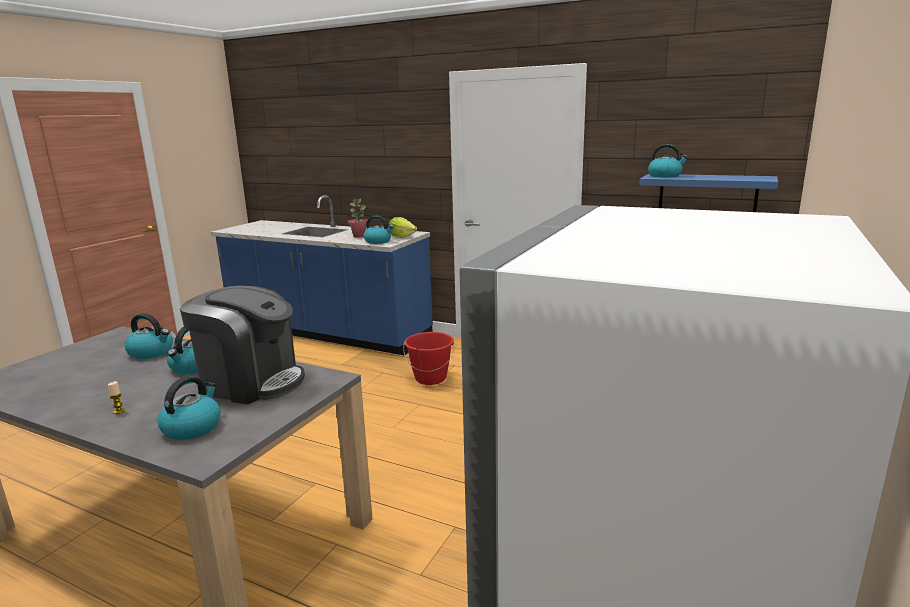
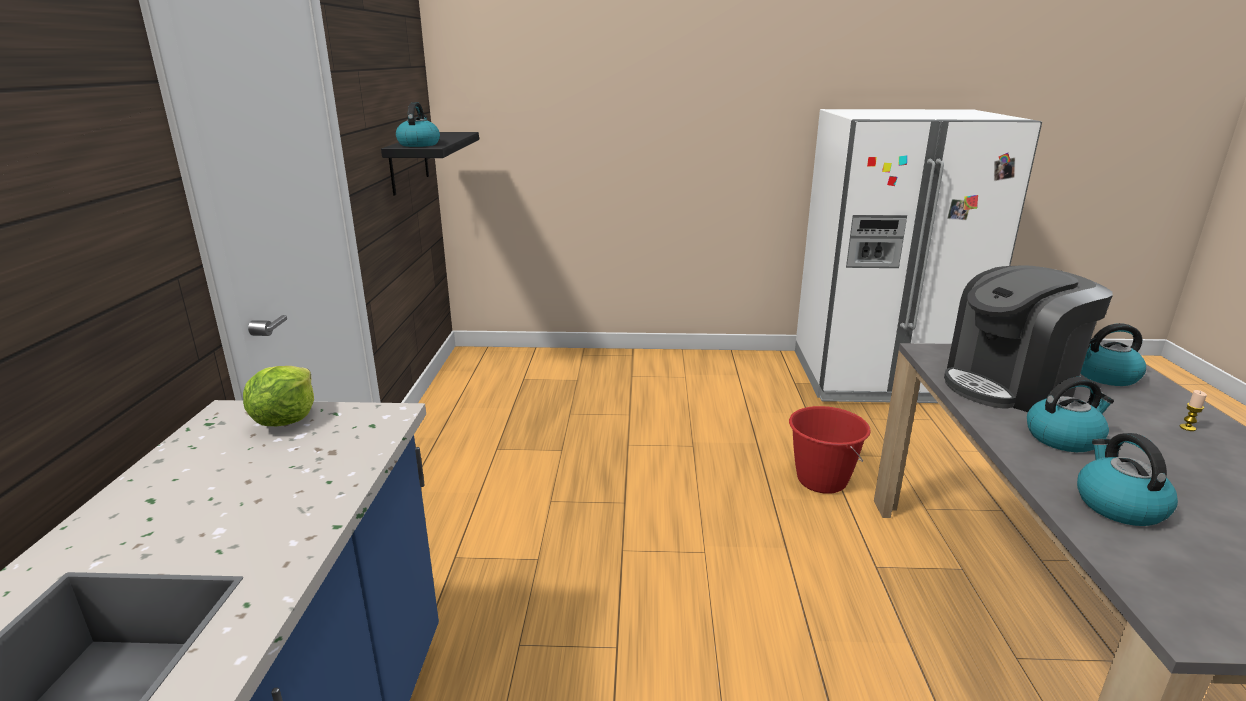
camera: 115 degrees left, 5 degrees up
(251, 382) = (1009, 385): coffee machine -> coffee machine turned 105 degrees counterclockwise
(359, 236) = (248, 494): potted plant -> none
(378, 241) = (352, 435): kettle -> none
(430, 378) = (523, 568): red bucket -> red bucket (821, 480)
(707, 193) = (409, 162): blue shelf -> black shelf

